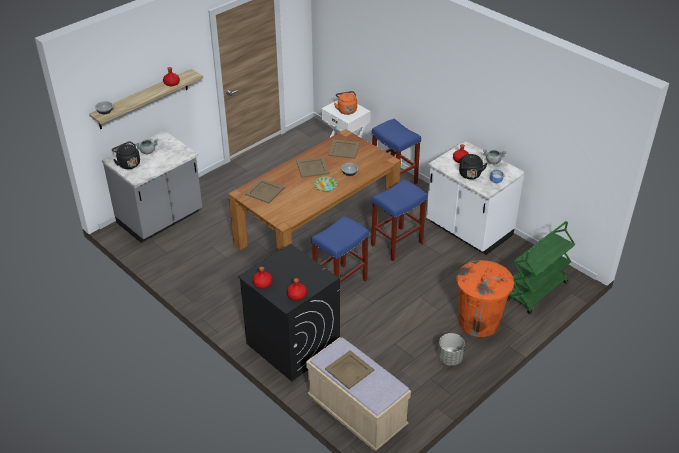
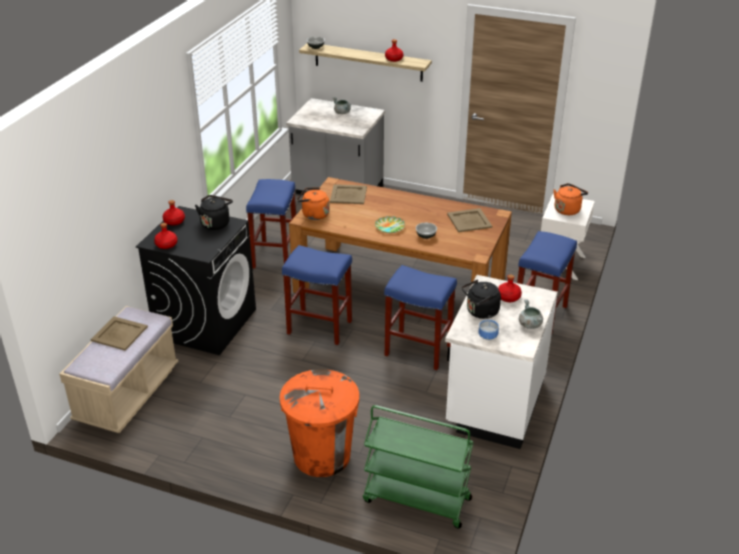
camera: 65 degrees right, 5 degrees down
(128, 164) = (315, 110): black kettle -> black kettle (216, 223)
(226, 280) = (275, 255): none -> blue stool
(280, 216) = (313, 214): none -> orange kettle
(312, 168) = (414, 210): beige tray -> none
(449, 358) = (243, 445): grey planter -> none

